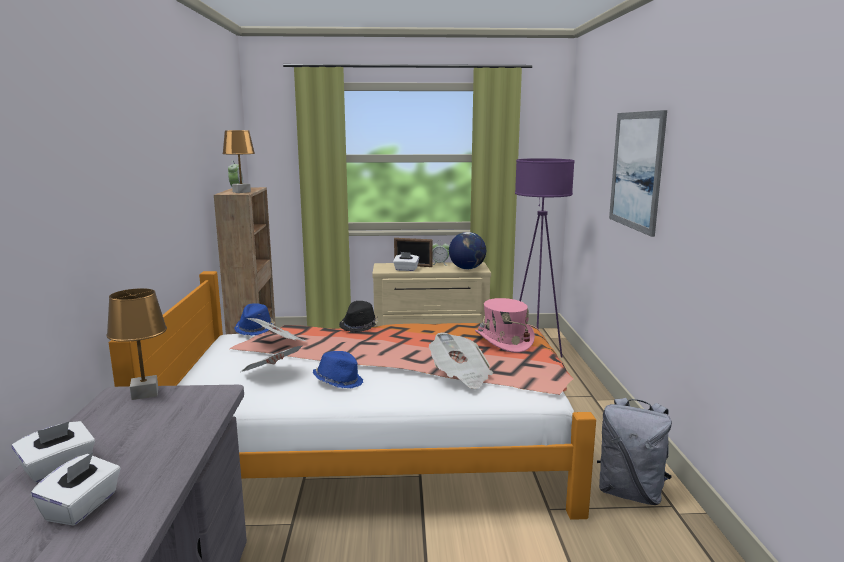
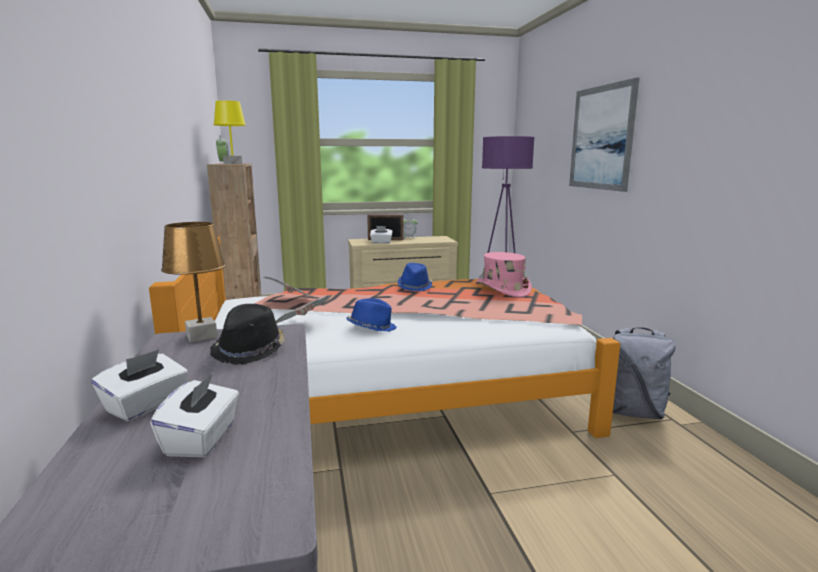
camera: 10 degrees left, 0 degrees up
(241, 192) = (233, 163): brown table lamp -> yellow table lamp
(255, 329) = (262, 292): blue hat -> blue hat (415, 286)
(359, 326) = (363, 285): black hat -> black hat (250, 350)
(460, 376) = (485, 316): newspaper -> none
(467, 268) = (435, 240): globe -> none

